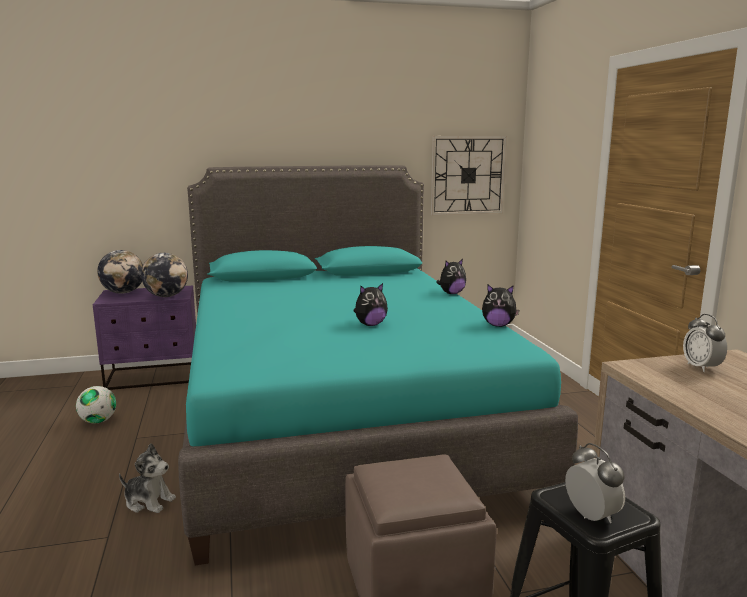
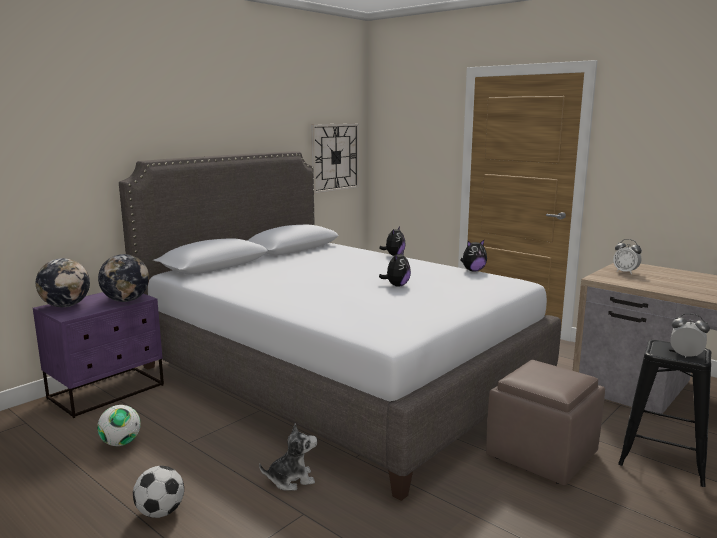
camera: 35 degrees left, 0 degrees up
(32, 487) = (160, 512): none -> football
(340, 419) = (338, 377): turquoise bed -> grey bed

